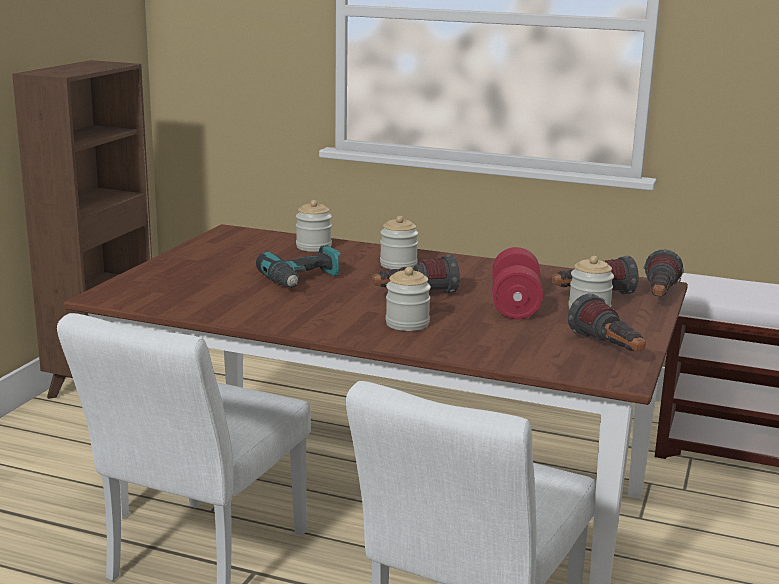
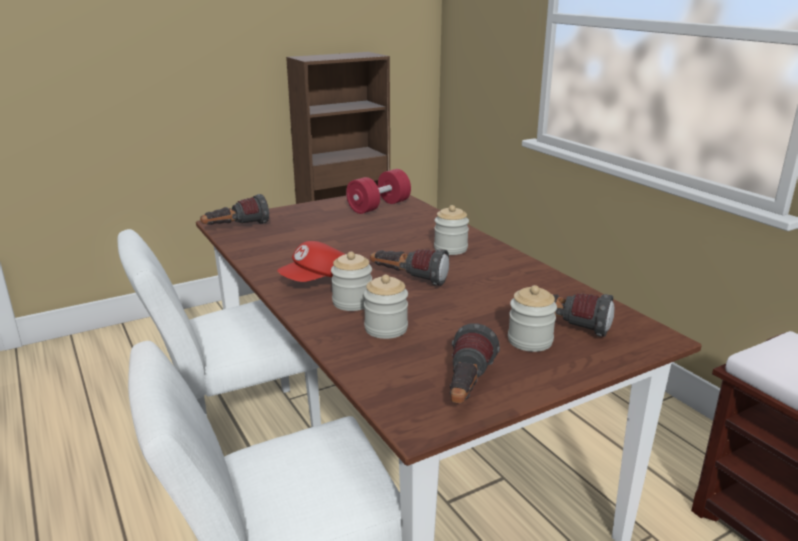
camera: 40 degrees right, 5 degrees up
(303, 280) = (356, 243): power drill -> none
(313, 247) = (419, 218): jar -> jar (386, 329)
(345, 318) = (320, 283): none -> red cap
(515, 305) = (472, 313): red dumbbell -> red dumbbell (379, 206)
(659, 297) = (633, 350): flashlight -> flashlight (236, 228)

